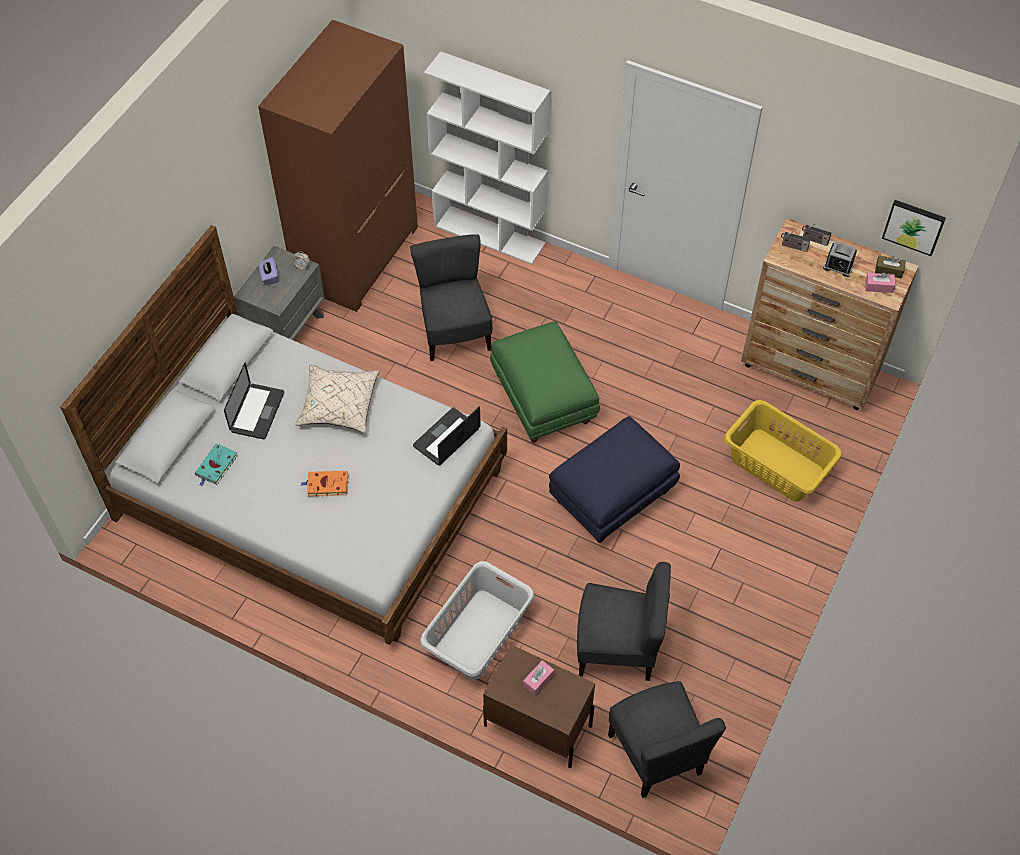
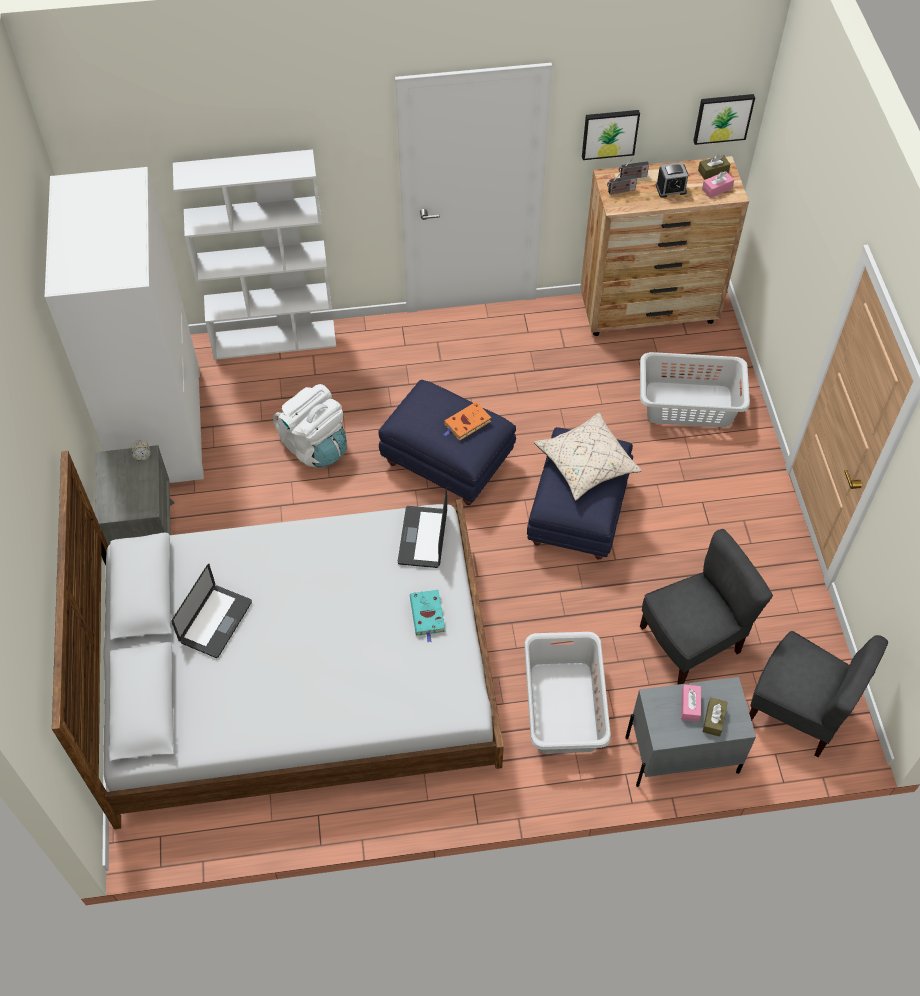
camera: 35 degrees left, 0 degrees up
(216, 467) = (218, 700): turquoise book -> turquoise book (428, 615)
(257, 412) = (216, 622): laptop -> laptop turned 45 degrees clockwise
(269, 276) = (116, 484): purple tissue box -> none
(326, 485) = (346, 650): orange book -> orange book (466, 423)
(338, 405) = (292, 568): beige pillow -> beige pillow (586, 464)
(356, 255) = (158, 426): brown wardrobe -> white wardrobe
(454, 332) = (315, 446): grey chair -> white backpack
(537, 725) = (681, 754): brown nightstand -> grey nightstand
(544, 401) = (448, 462): green ottoman -> blue ottoman
(547, 701) = (713, 719): none -> brown tissue box
(777, 466) = (689, 405): yellow laundry basket -> grey laundry basket
(806, 192) = (609, 133): none -> picture

